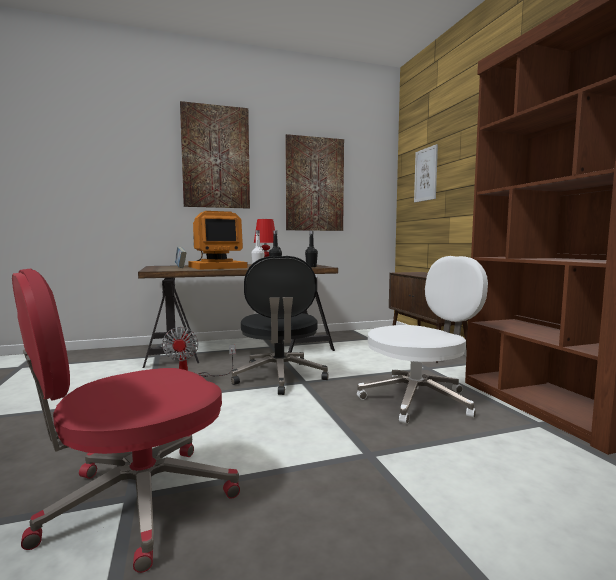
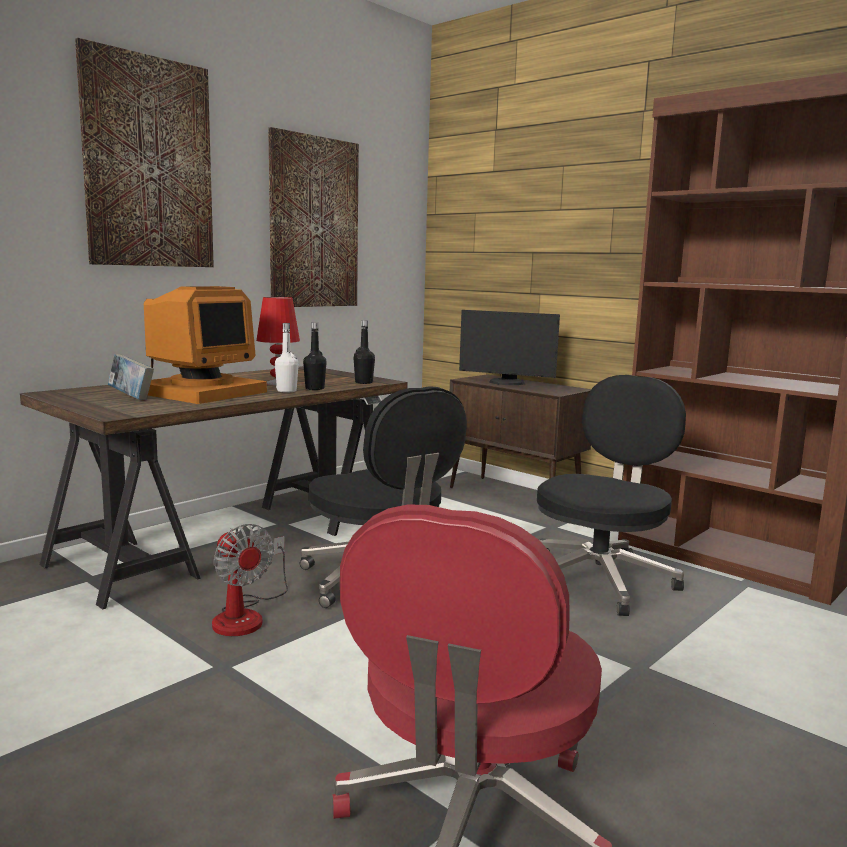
camera: 30 degrees left, 5 degrees up
(419, 400) = (600, 579): white office chair -> black office chair
(421, 274) = (506, 383): none -> monitor
(426, 174) = (493, 221): picture -> none

